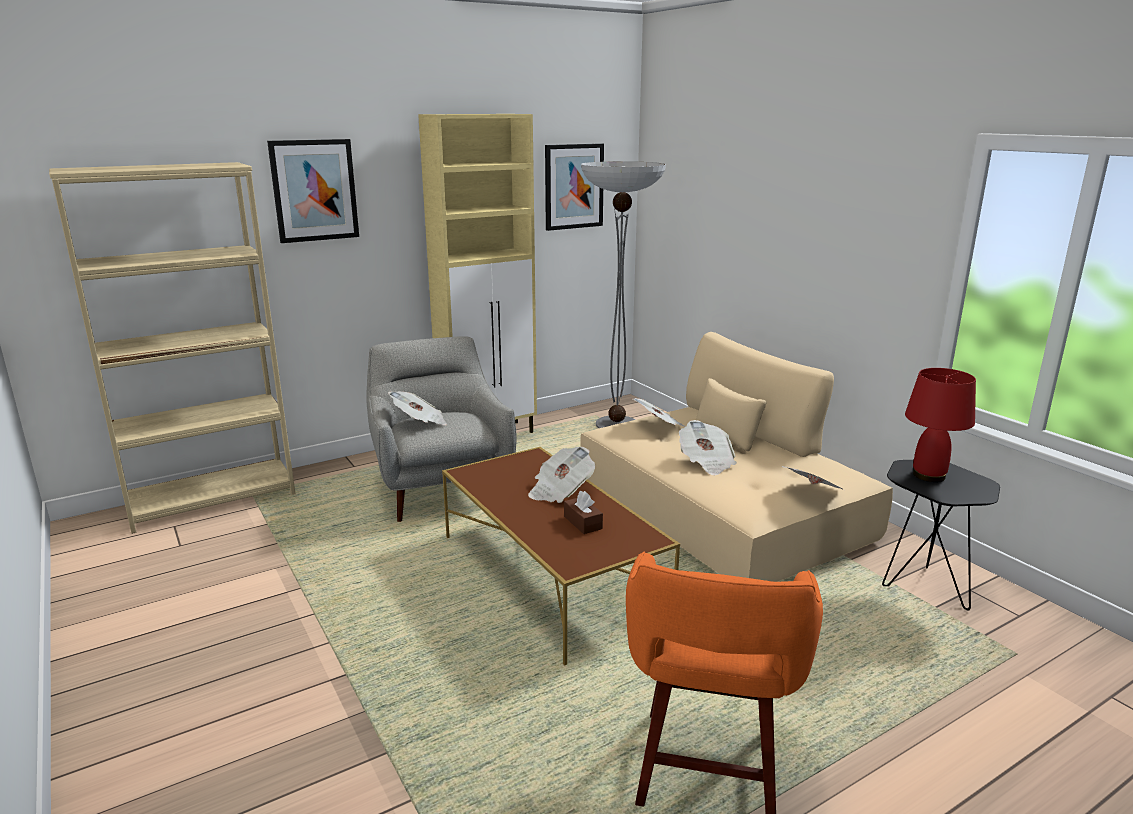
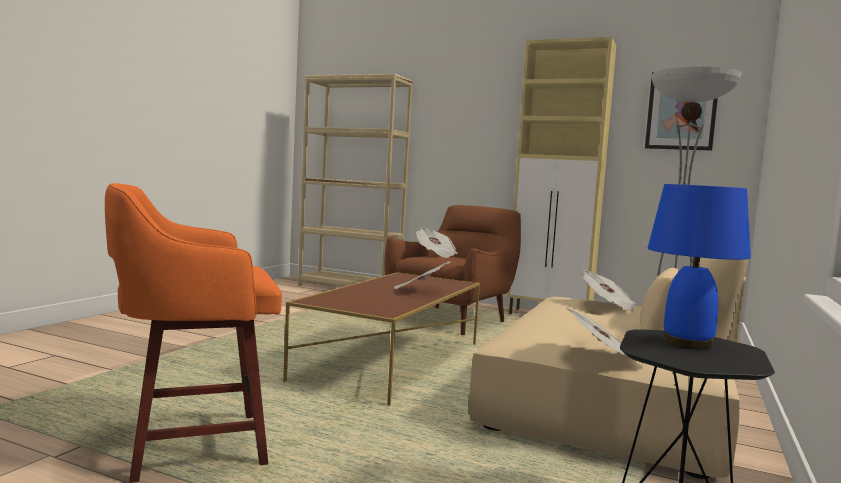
camera: 55 degrees right, 15 degrees down
(314, 190) = (456, 101): picture -> none
(441, 488) = (452, 319): grey armchair -> brown armchair
(583, 522) = (381, 298): brown tissue box -> none
(706, 462) = (574, 321): newspaper -> none
(929, 475) = (688, 343): red table lamp -> blue table lamp

